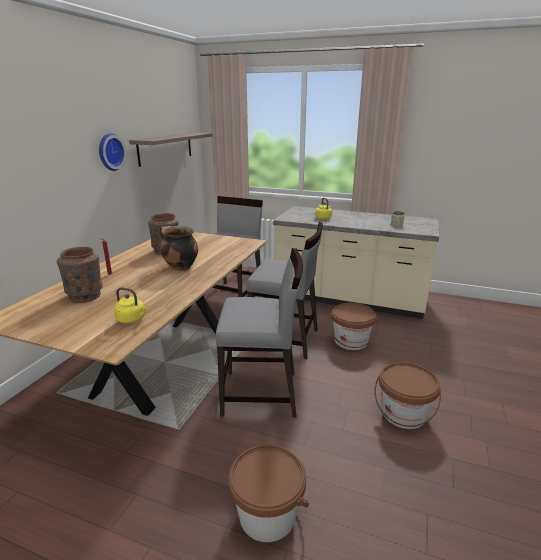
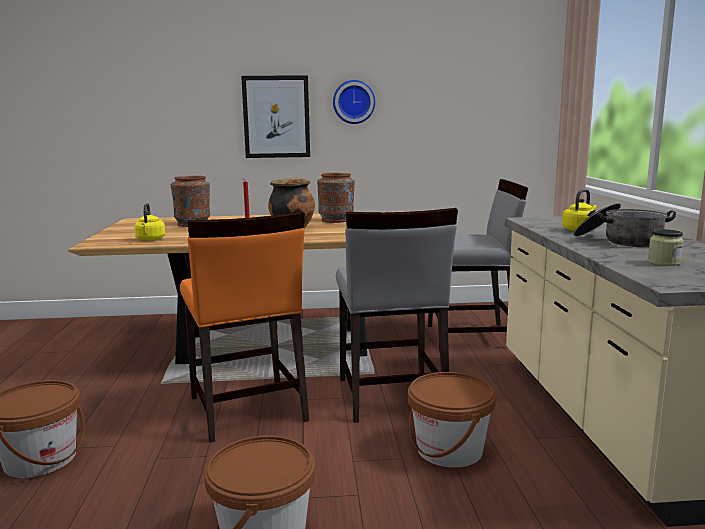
camera: 65 degrees right, 10 degrees down
(60, 173) = (276, 117): none -> picture
(165, 148) = (465, 107): shelf -> none
(261, 393) = (247, 409): grey chair -> orange chair
(353, 219) = (619, 241): none -> cooking pot

